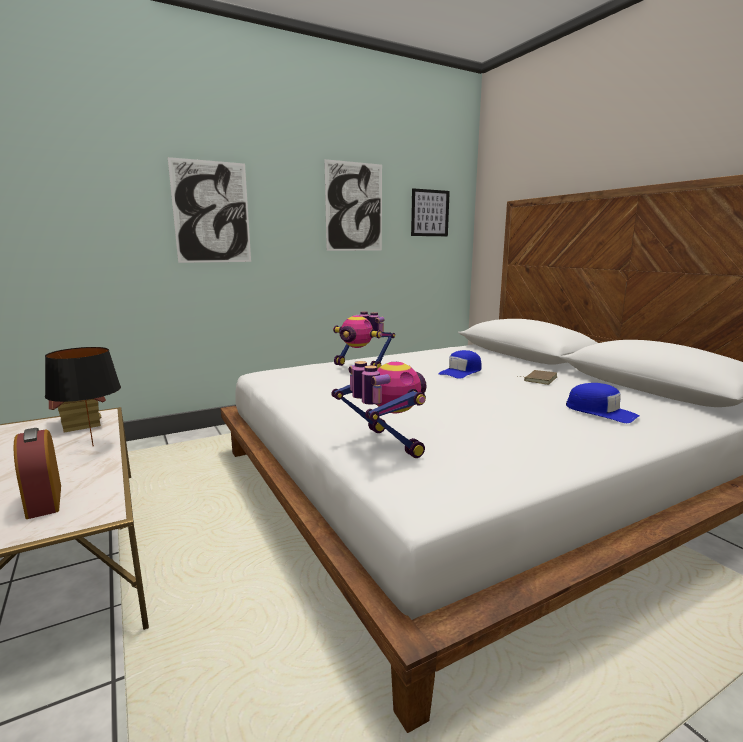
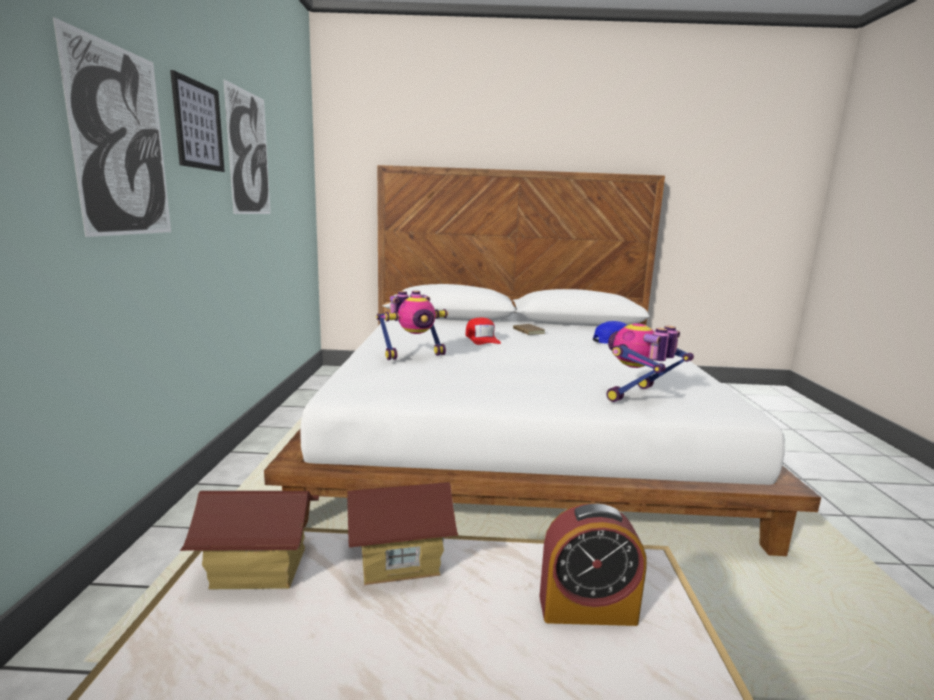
camera: 60 degrees left, 0 degrees up
(93, 446) = (399, 560): black table lamp -> toy house
(384, 445) = (639, 397): toy robot -> toy robot turned 45 degrees counterclockwise
(429, 213) = (294, 168): picture -> picture (198, 125)
(461, 372) = (482, 339): blue cap -> red cap

